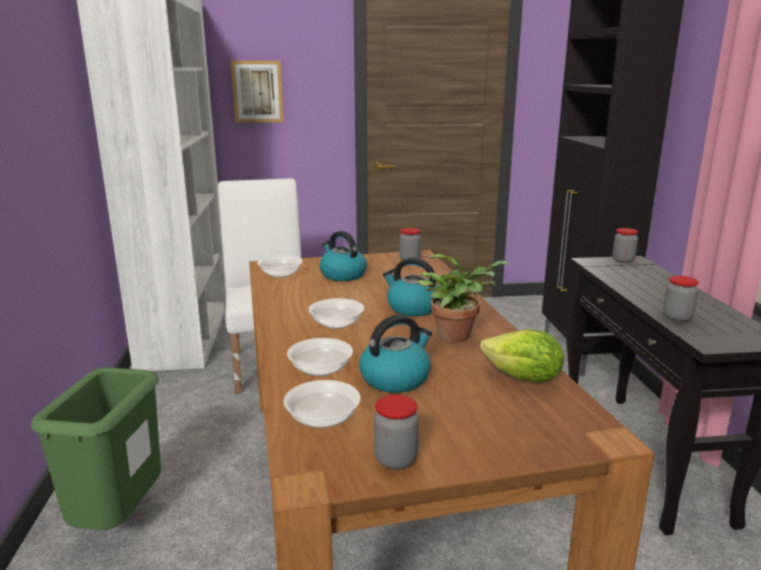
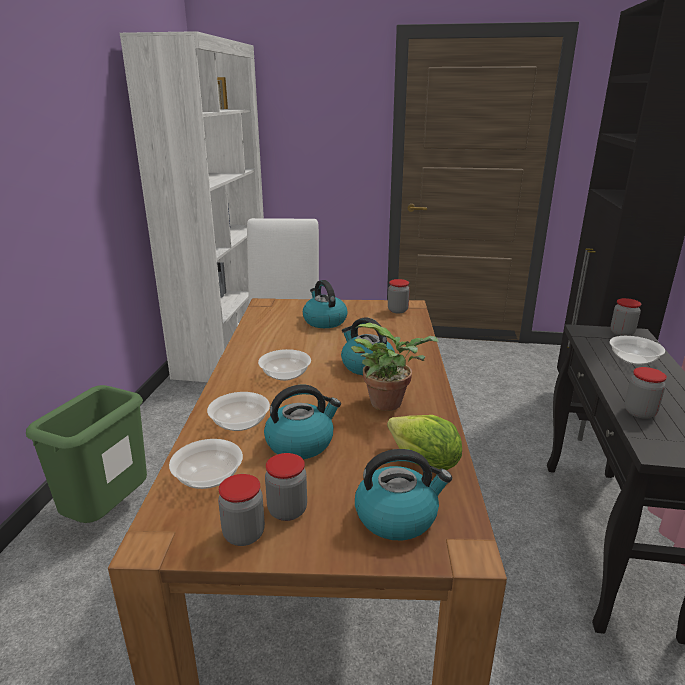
camera: 15 degrees right, 5 degrees up
(257, 91) = (302, 132): picture -> none
(281, 274) = (270, 315): bowl -> bowl (633, 360)
(424, 434) = (287, 510): none -> jar
(529, 422) = (397, 516): none -> kettle

